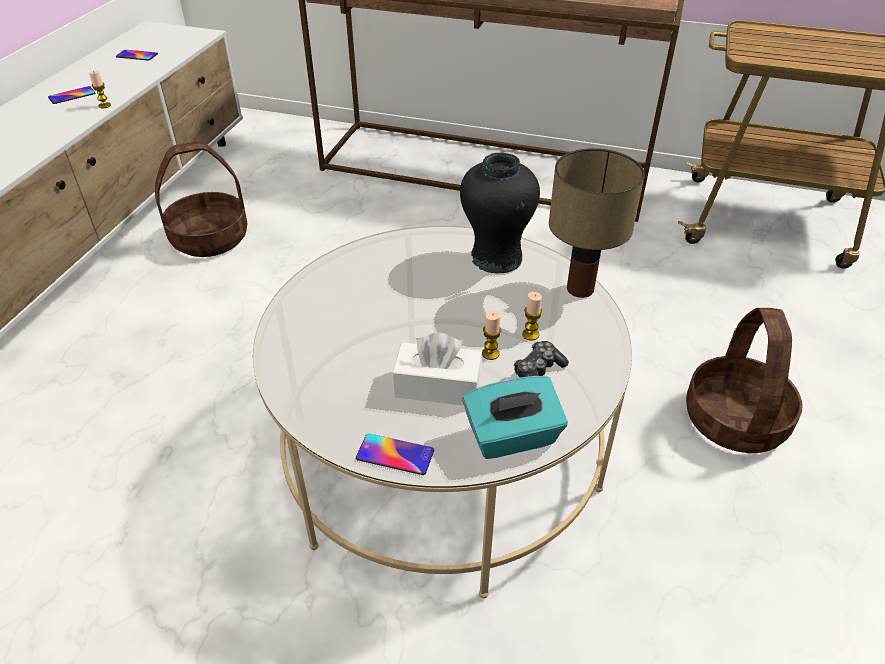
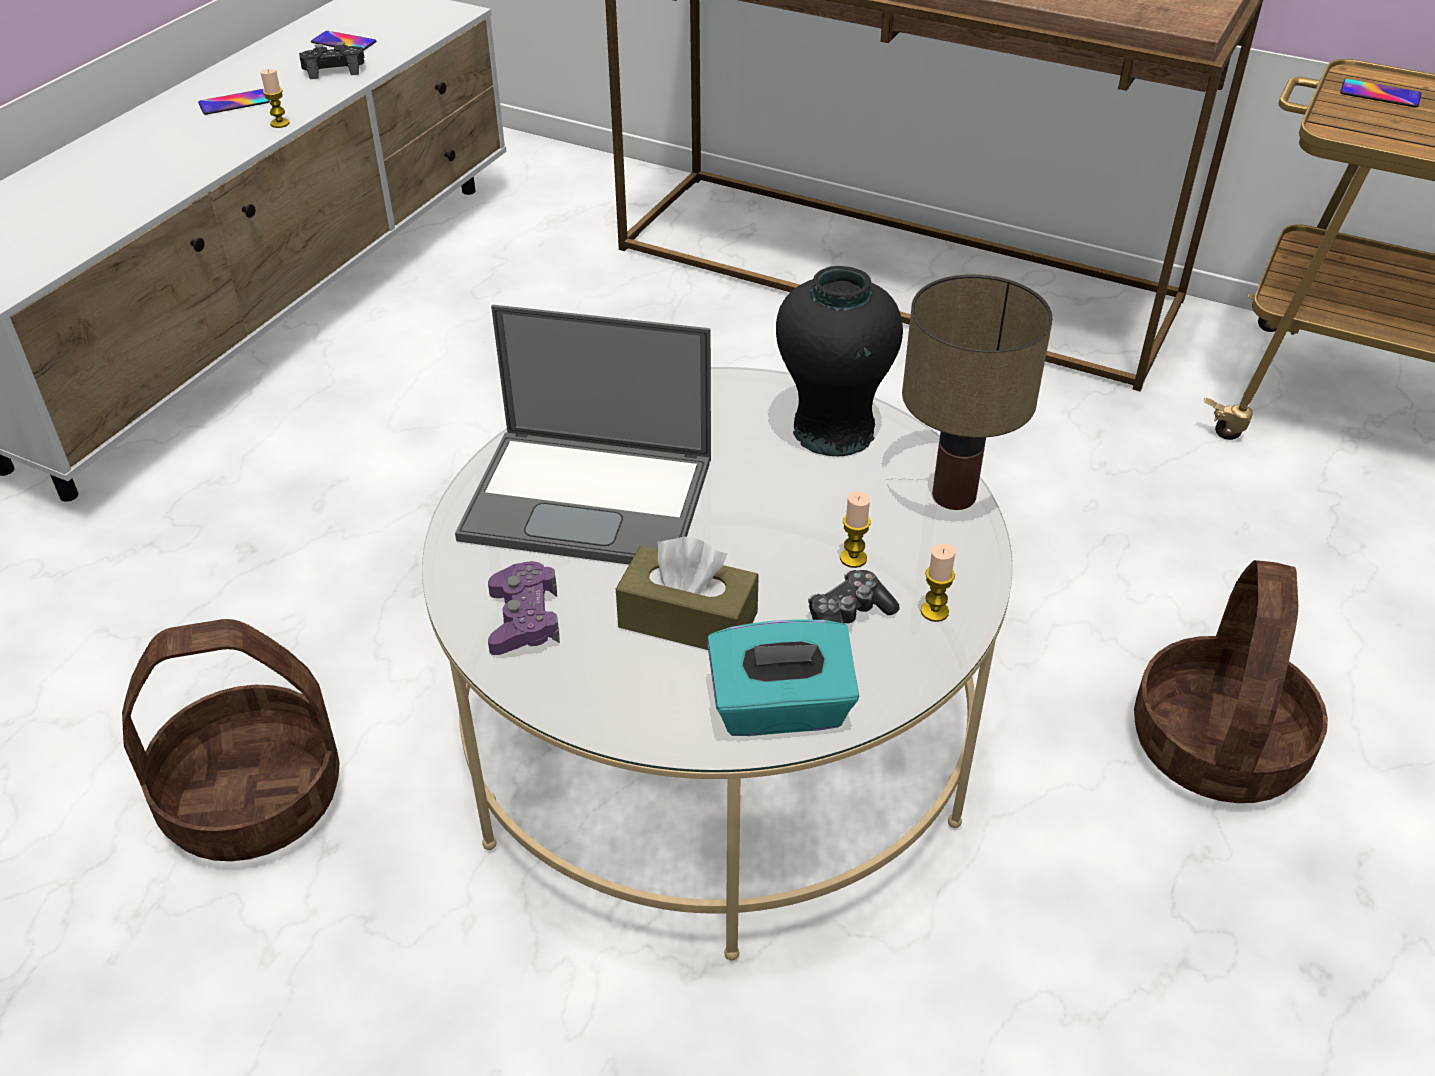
camera: 10 degrees right, 0 degrees up
(134, 71) = (334, 69): none -> black game controller
(210, 238) = (422, 346): basket -> basket (254, 796)
(330, 399) = (524, 619): none -> purple game controller
(356, 316) = (592, 498): none -> laptop
(395, 454) = (599, 711): phone -> phone (1380, 94)
(437, 386) = (688, 620): white tissue box -> brown tissue box
(490, 353) = (782, 580): candle -> candle (934, 611)

